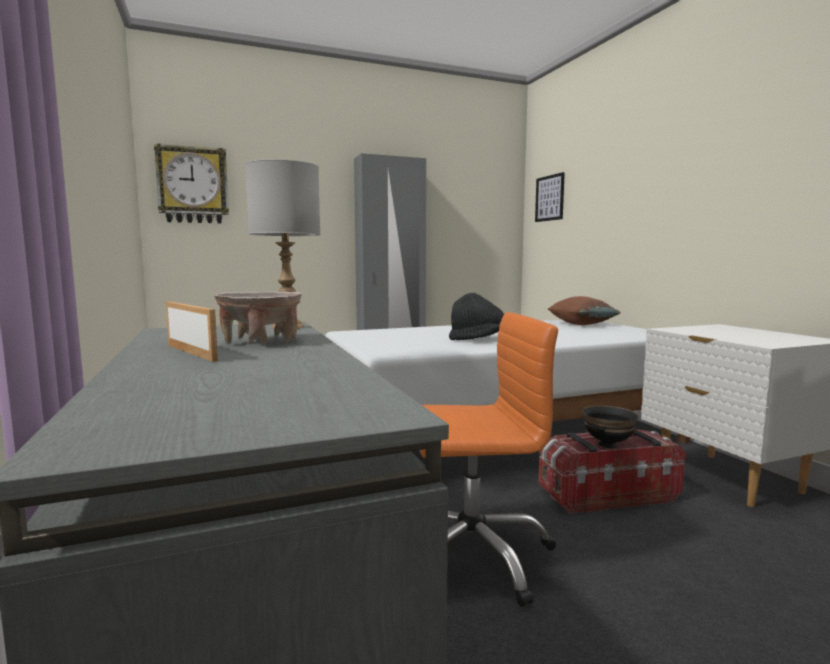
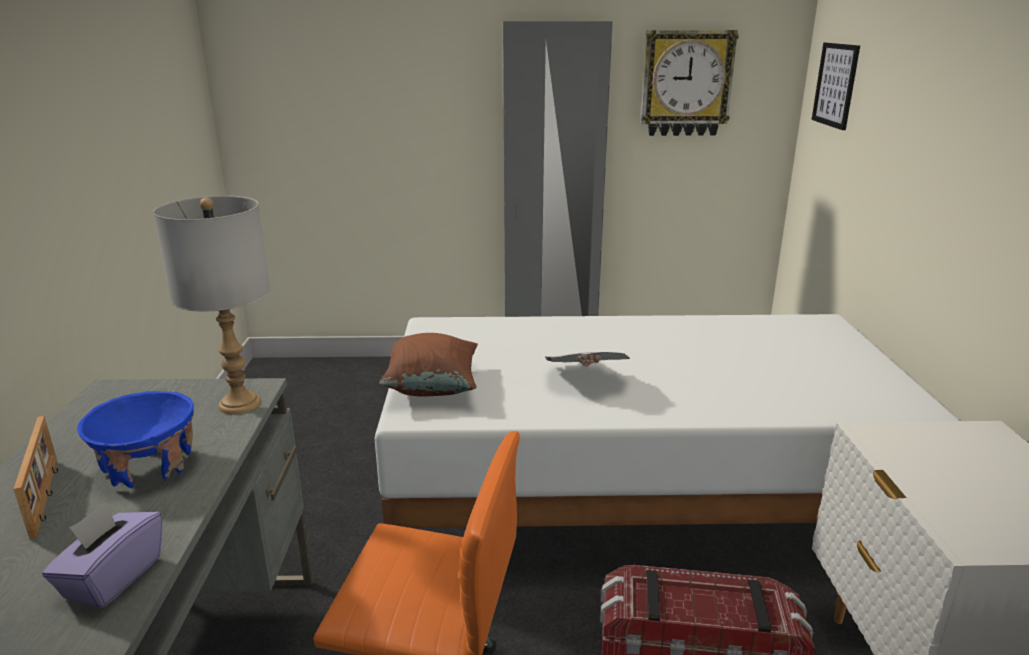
camera: 20 degrees right, 15 degrees up
(193, 185) = (275, 76): wall clock -> wall clock (686, 83)
(260, 342) = (149, 466): beige bowl -> blue bowl
(316, 364) = (113, 578): none -> purple tissue box
(478, 339) = (585, 379): black hat -> newspaper
(581, 324) = (808, 341): brown pillow -> brown pillow (432, 387)
(607, 444) = (695, 605): black bowl -> none

